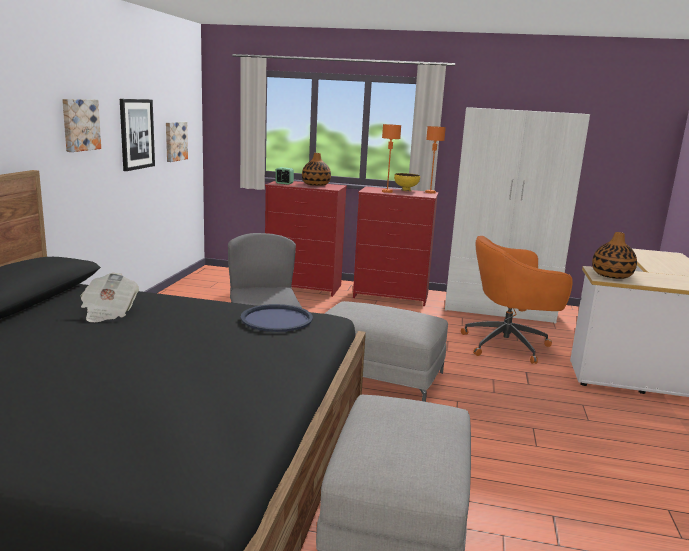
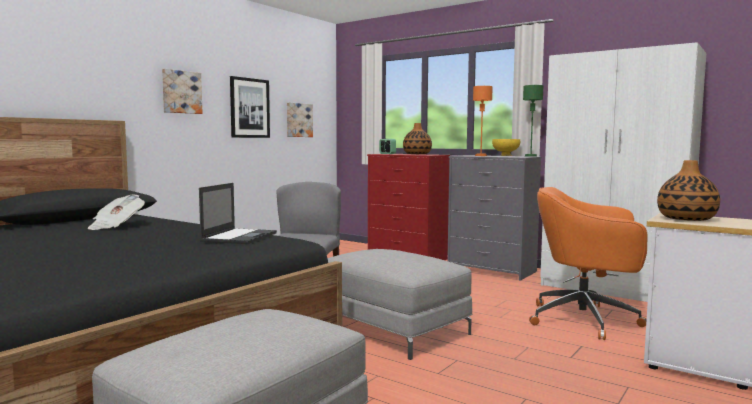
camera: 25 degrees right, 10 degrees down
(276, 319) = (240, 237): blue tray -> laptop
(391, 296) = (492, 270): red dresser -> grey dresser
(430, 192) = (530, 156): orange table lamp -> green table lamp

